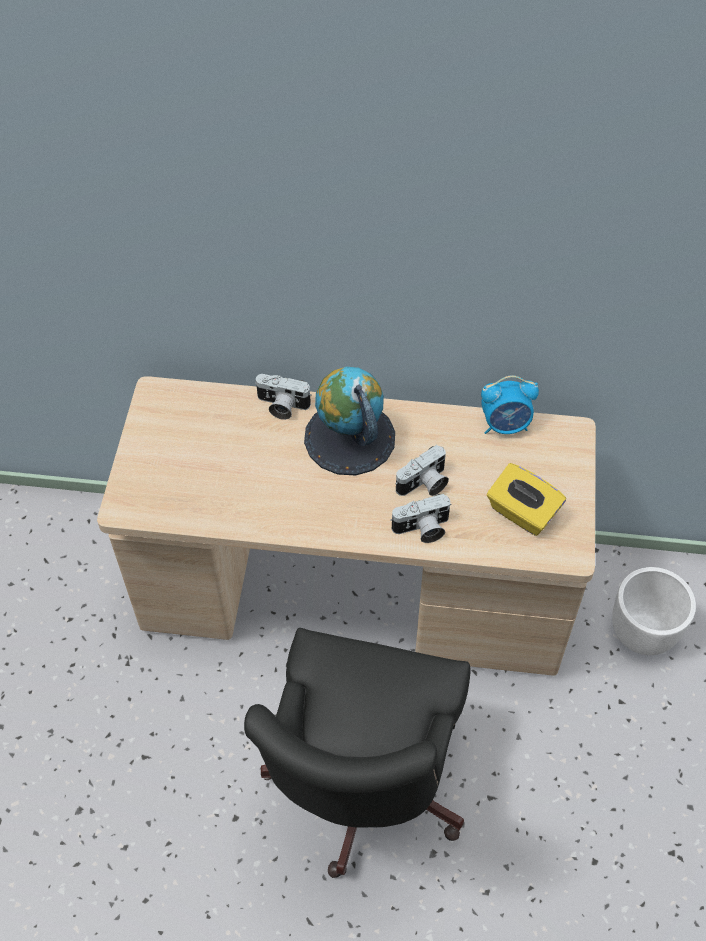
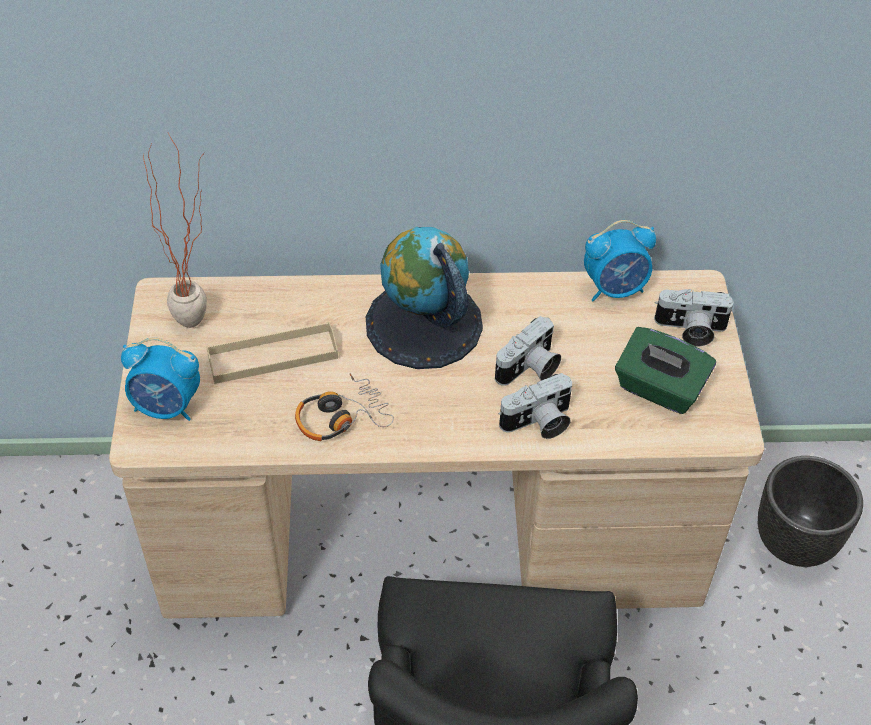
camera: 10 degrees left, 5 degrees down
(145, 483) = (167, 407): none -> alarm clock
(182, 416) = (203, 320): none -> potted plant
(230, 451) = (273, 356): none -> beige tray
(273, 506) = (341, 417): none -> headphones
(281, 406) = (329, 295): camera -> camera (690, 330)
(522, 512) = (659, 389): yellow tissue box -> green tissue box
(643, 633) = (796, 542): white planter -> black planter

